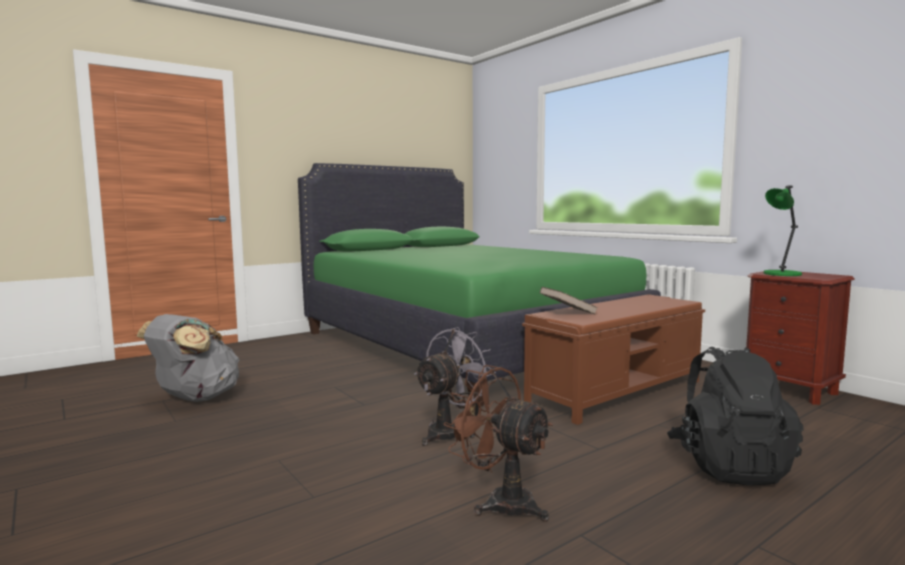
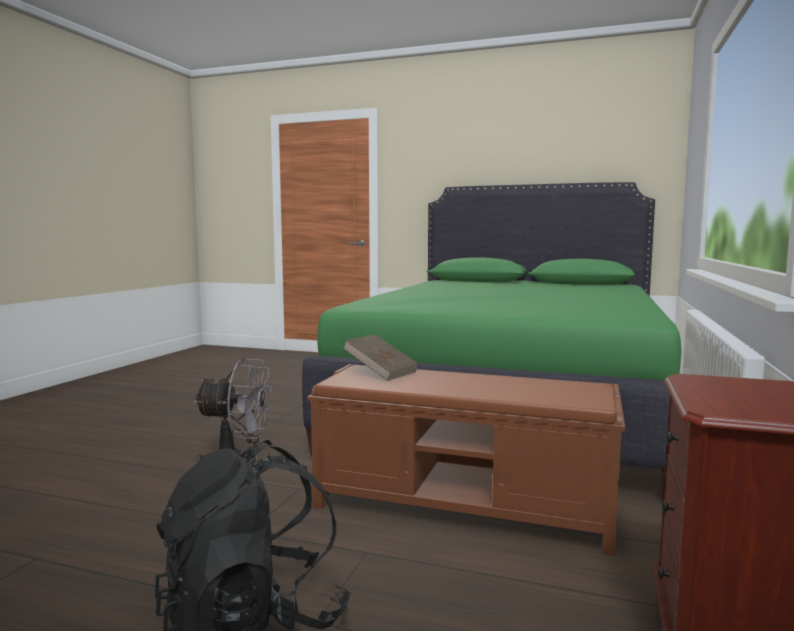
camera: 55 degrees right, 0 degrees up
(195, 398) = (233, 384): grey backpack -> none
(500, 502) = (93, 513): brown fan -> none
(781, 274) = (714, 387): green table lamp -> none

